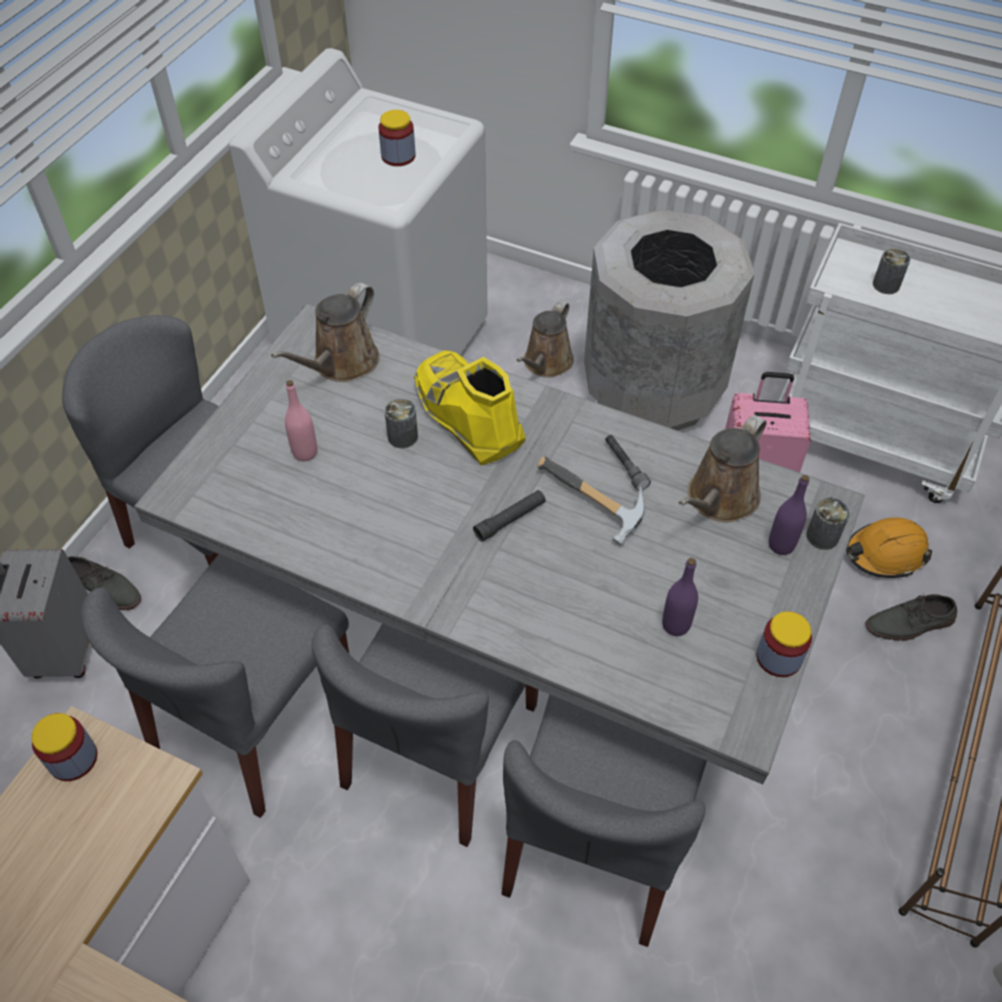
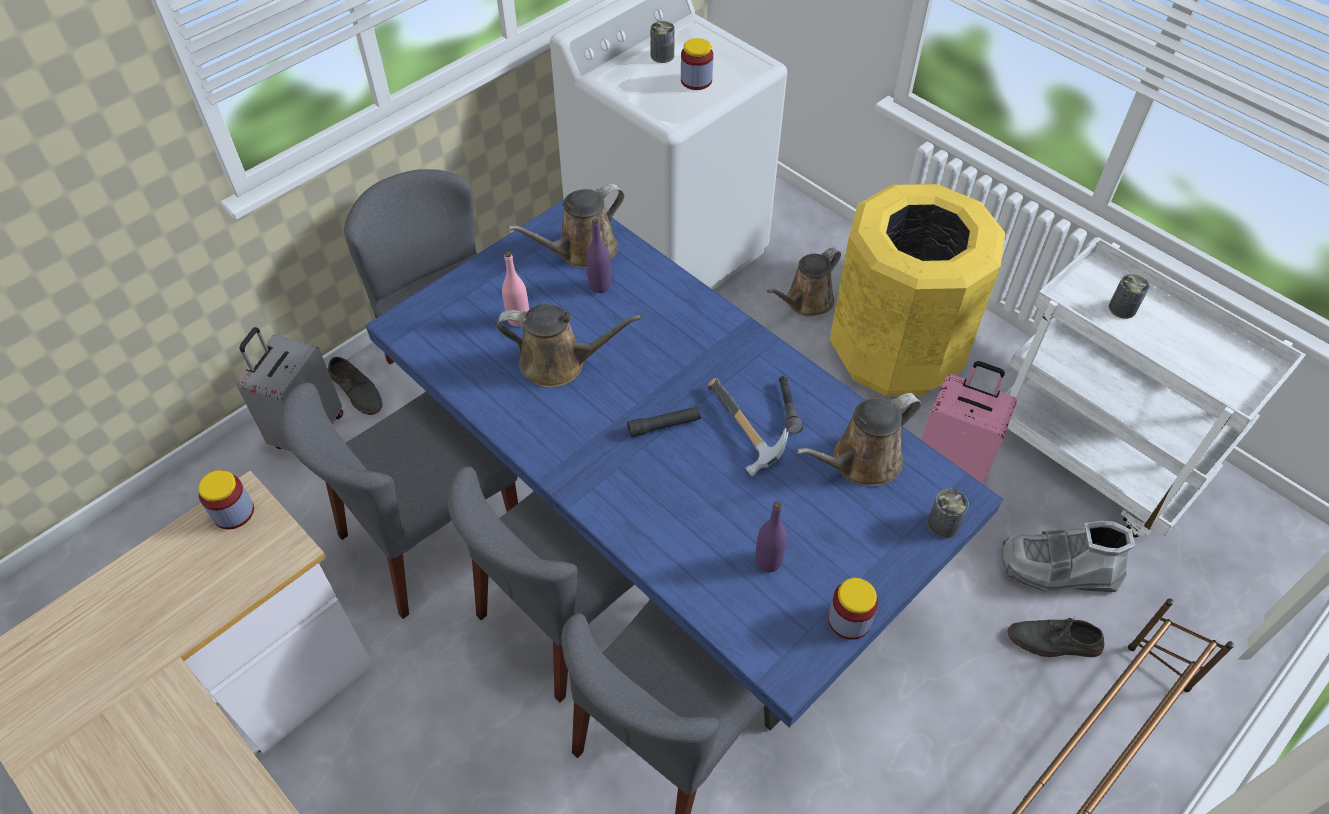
camera: 20 degrees right, 0 degrees up
(370, 487) = (559, 363): none -> brown watering can
(402, 436) = (605, 328): can -> can (662, 55)
(467, 416) = (668, 325): yellow boot -> none
(503, 634) = (666, 531): grey dining table -> blue dining table
(652, 389) = (895, 352): grey trash can -> yellow trash can
(781, 545) = (899, 520): purple bottle -> purple bottle (599, 286)
(885, 554) = (1058, 569): orange hard hat -> grey boot

